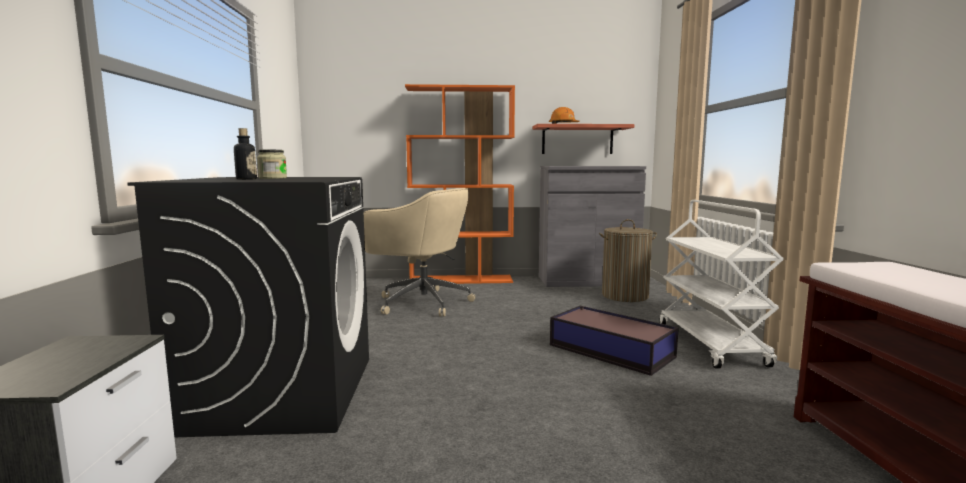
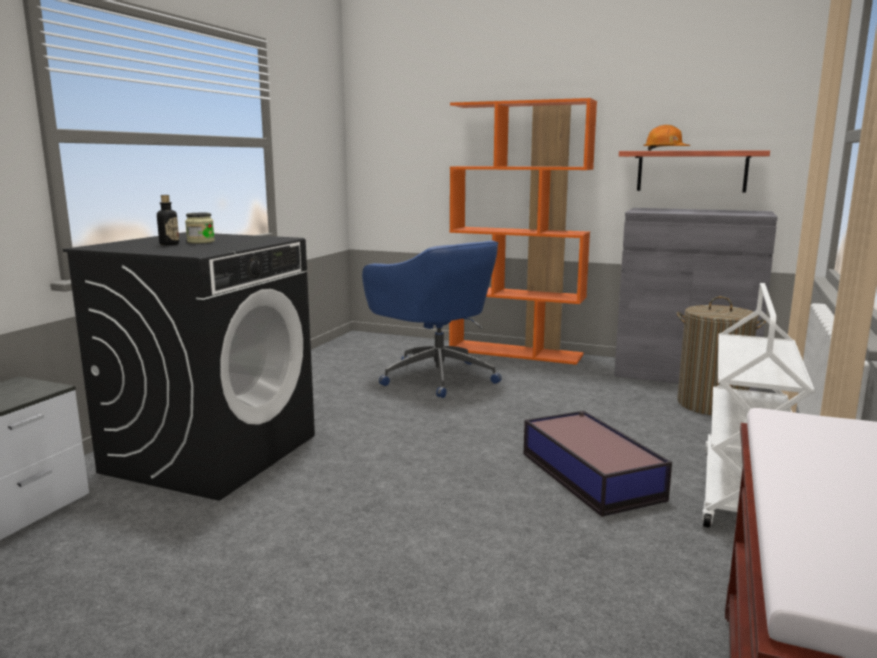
camera: 25 degrees right, 5 degrees up
(421, 302) = (436, 376): beige office chair -> blue office chair

